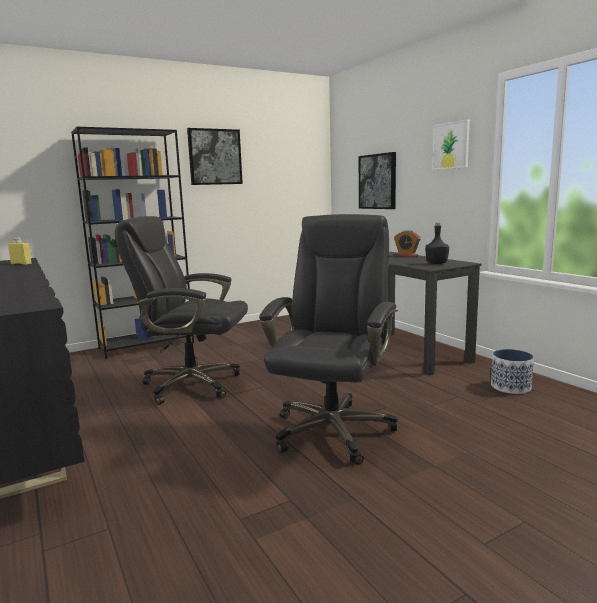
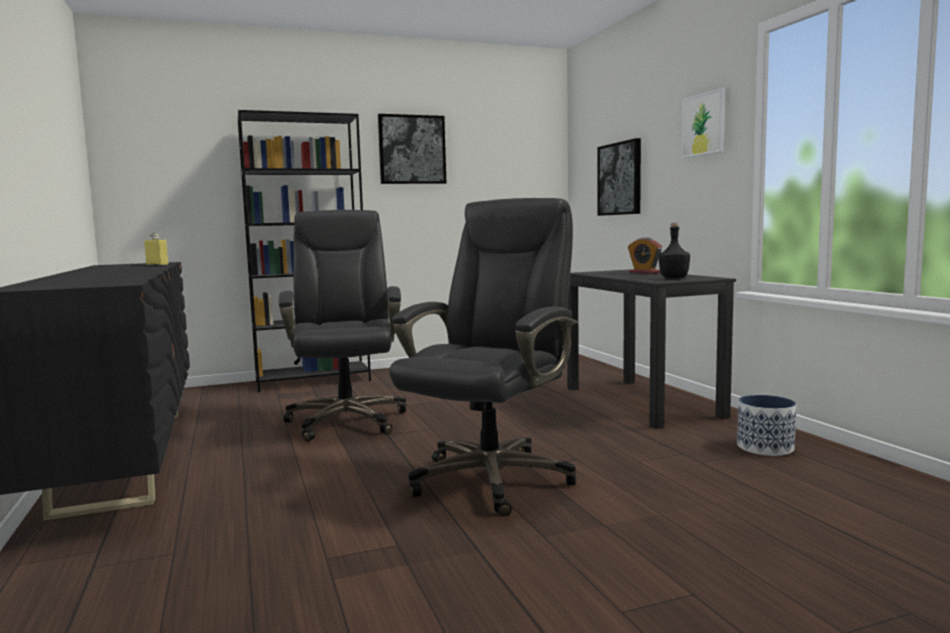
camera: 10 degrees right, 5 degrees down
(194, 385) = (347, 422): black office chair -> black office chair turned 60 degrees clockwise

